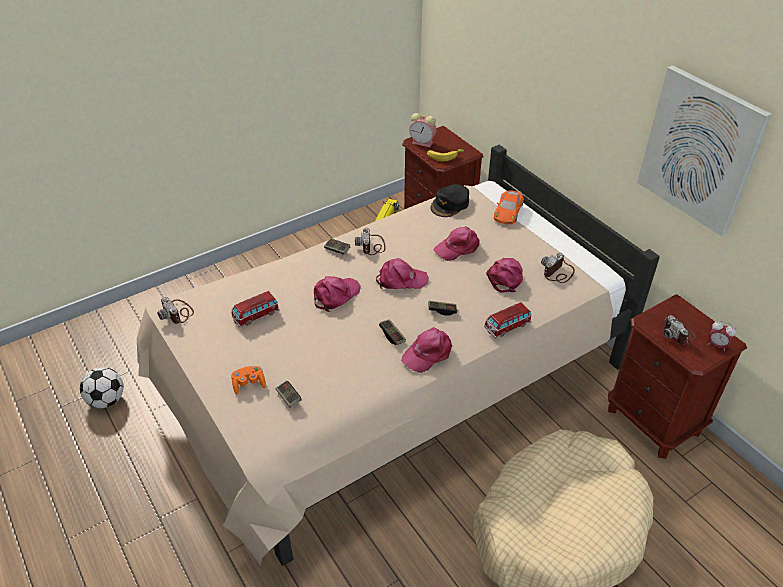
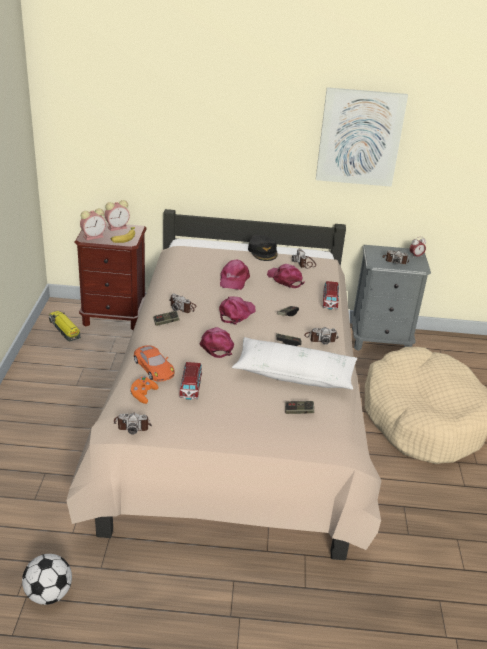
camera: 55 degrees left, 10 degrees down
(249, 384) = (264, 423): orange game controller -> orange game controller (143, 395)
(346, 365) = (294, 374): none -> white pillow
(428, 353) = (320, 338): pink cap -> camera
(450, 204) = (184, 260): black cap -> black cap (263, 251)
(456, 144) = (118, 227): none -> alarm clock
(508, 211) = (223, 247): orange toy car -> orange toy car (153, 367)
(653, 421) = (380, 340): brown nightstand -> grey nightstand

